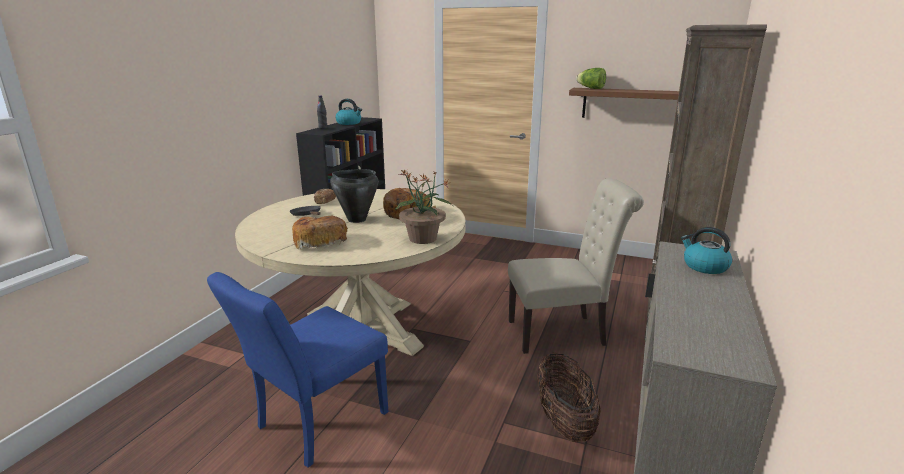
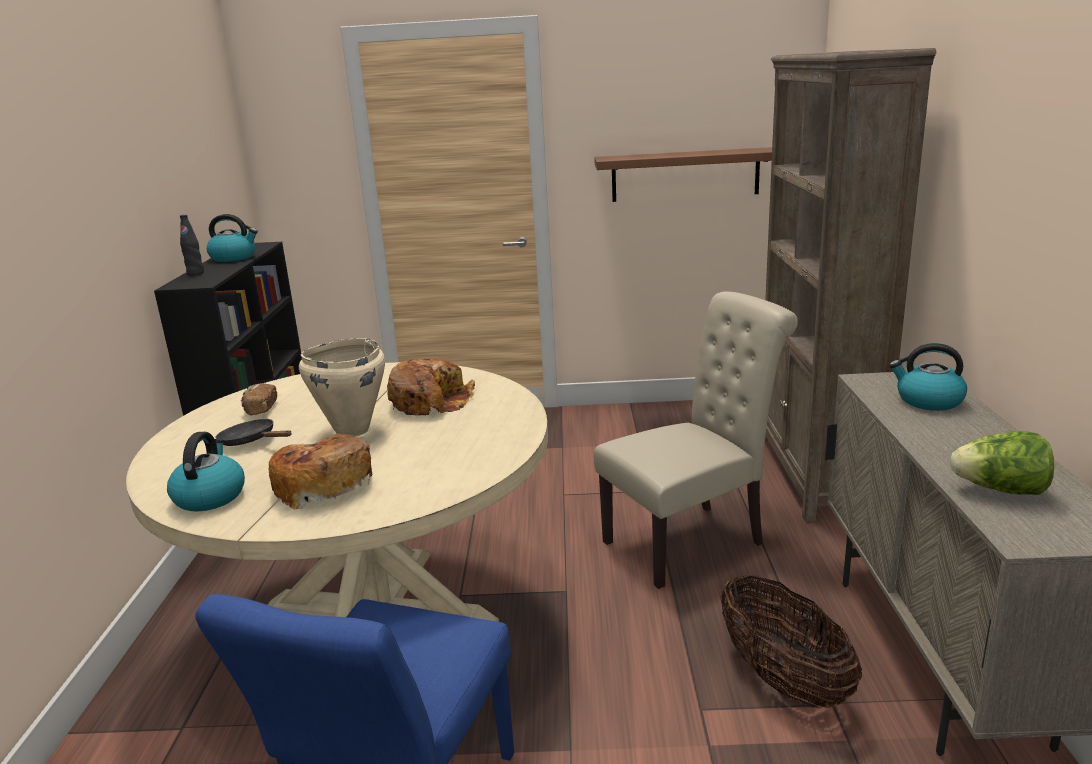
camera: 20 degrees left, 0 degrees up
(267, 236) = (210, 496): none -> kettle
(356, 219) = (351, 431): black cooking pot -> beige cooking pot
(423, 239) = (500, 442): potted plant -> none
(591, 88) = (624, 156): lettuce -> lettuce (1000, 490)

